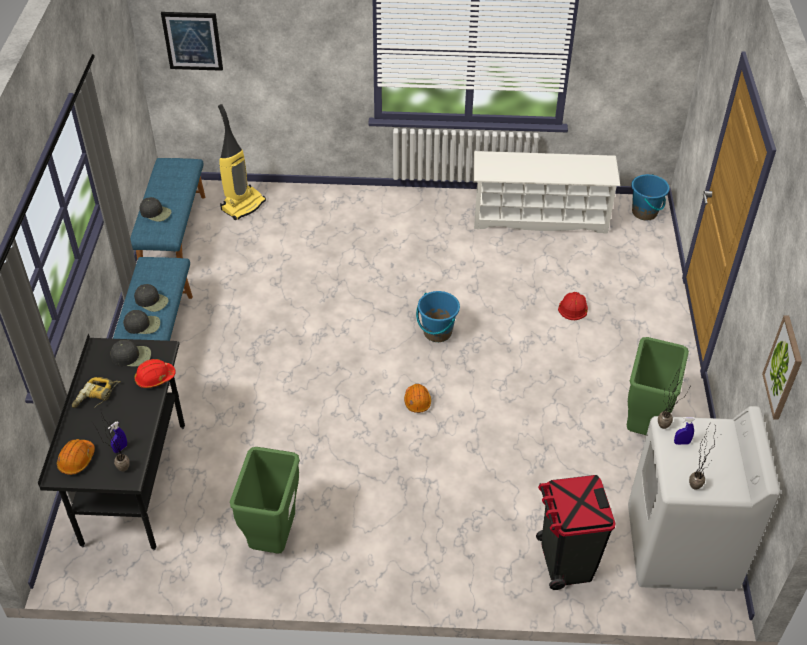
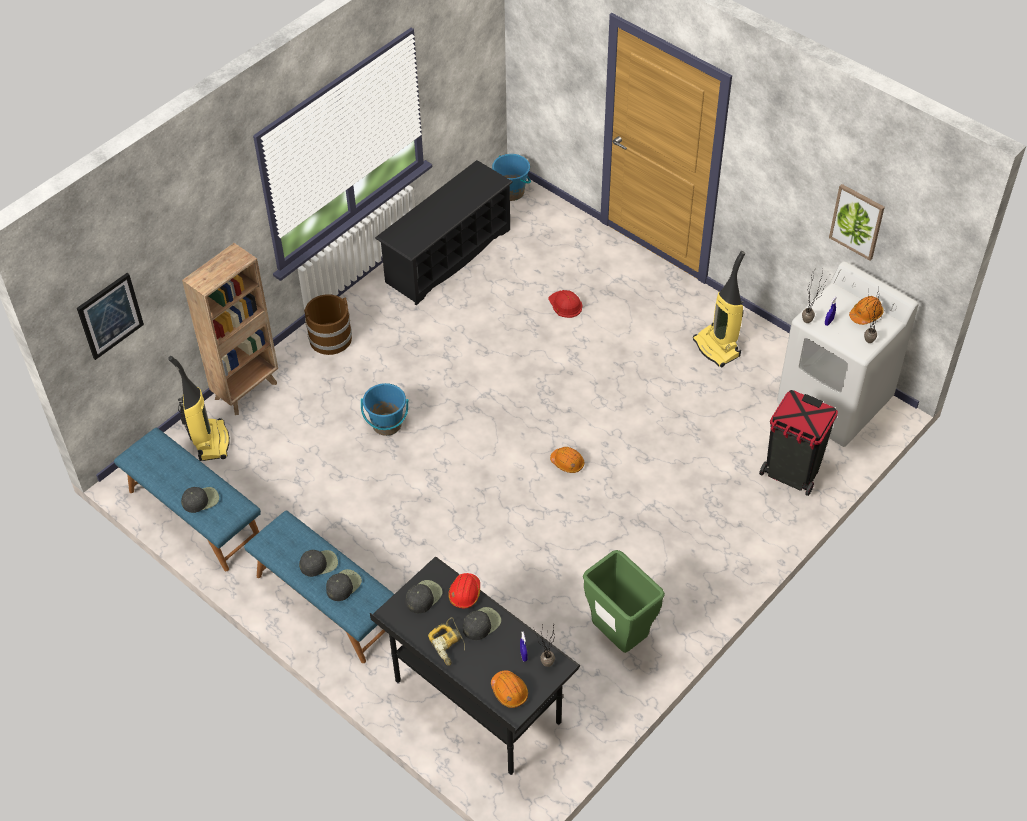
camera: 50 degrees left, 5 degrees up
(132, 404) = (481, 624): none -> black cap
(304, 195) = (247, 390): none -> brown bookcase
(393, 206) = (330, 338): none -> brown bucket
(437, 332) = (508, 404): blue bucket -> blue bucket (387, 424)
(540, 217) = (447, 256): white shoe rack -> black shoe rack
(643, 427) = (717, 348): green trash can -> vacuum cleaner
(724, 465) = (866, 314): none -> orange hard hat

